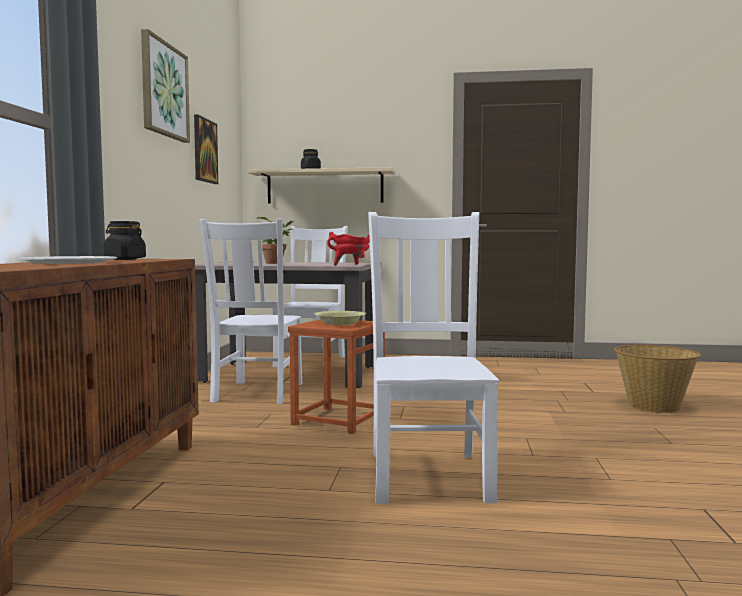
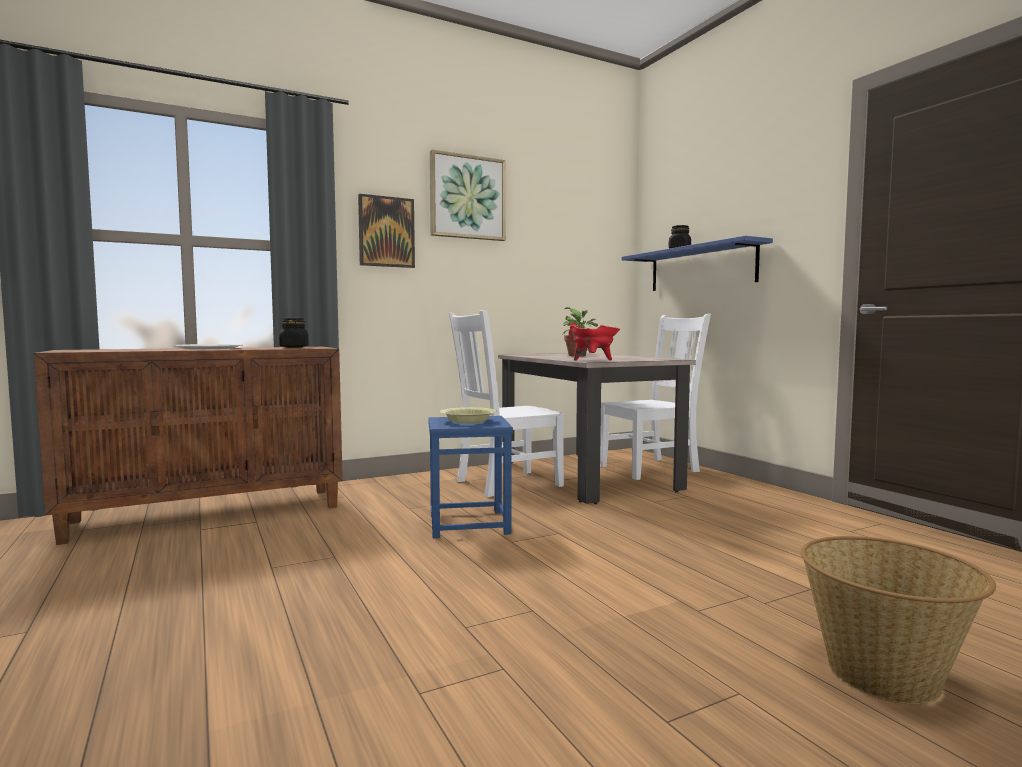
camera: 55 degrees right, 0 degrees up
(204, 150) = (546, 244): picture -> picture (386, 232)
(325, 187) = (701, 268): beige shelf -> blue shelf
(338, 420) = (469, 523): brown stool -> blue stool
(428, 474) = (344, 592): white chair -> none

